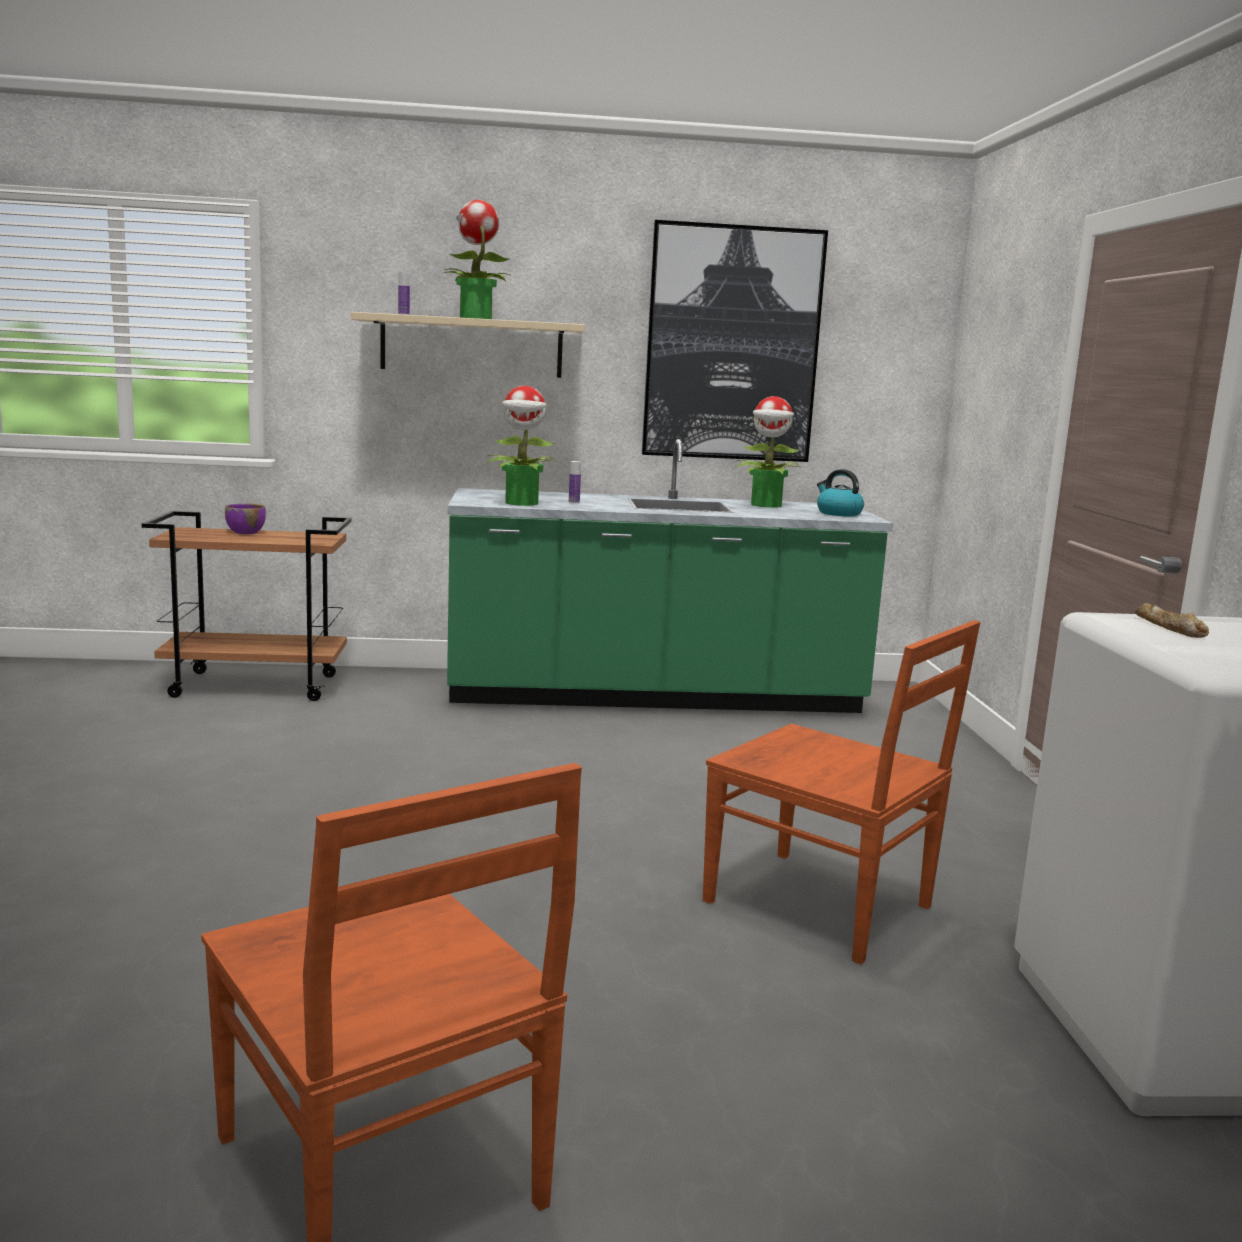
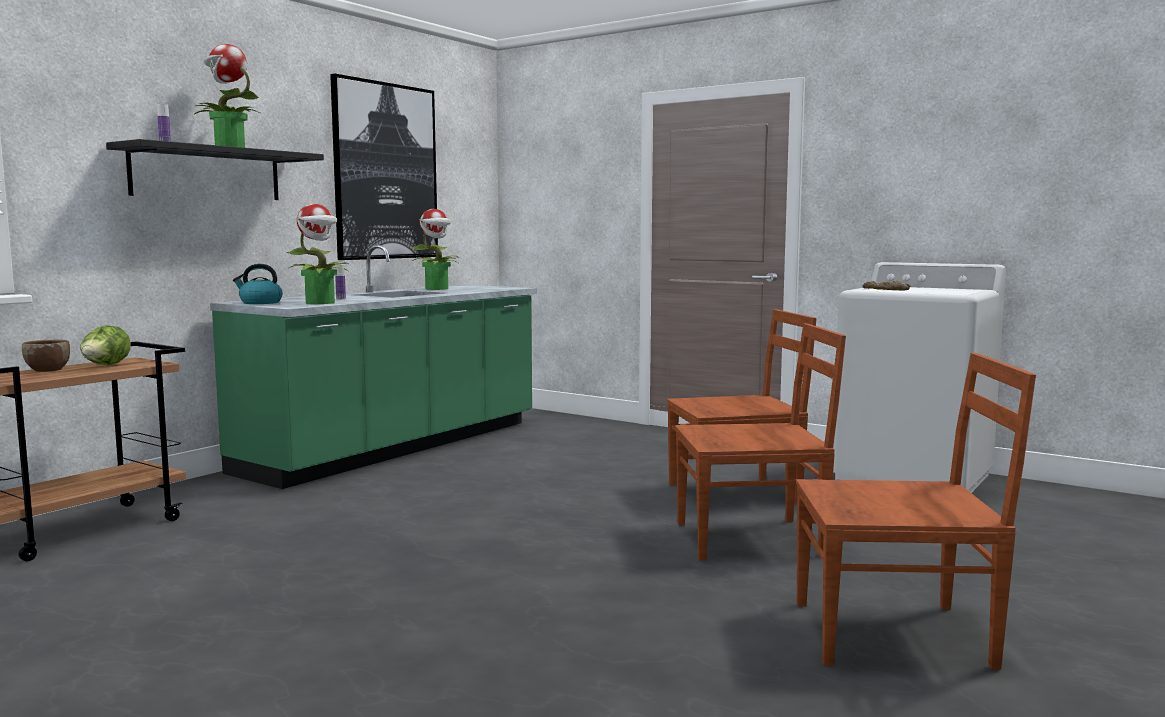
camera: 50 degrees left, 5 degrees down
(246, 532) = (48, 370): purple bowl -> brown bowl
(286, 537) = (105, 366): none -> lettuce
(472, 346) = (207, 174): beige shelf -> black shelf
(642, 967) = (753, 539): none -> brown chair
(838, 513) = (491, 287): kettle -> kettle (260, 303)

